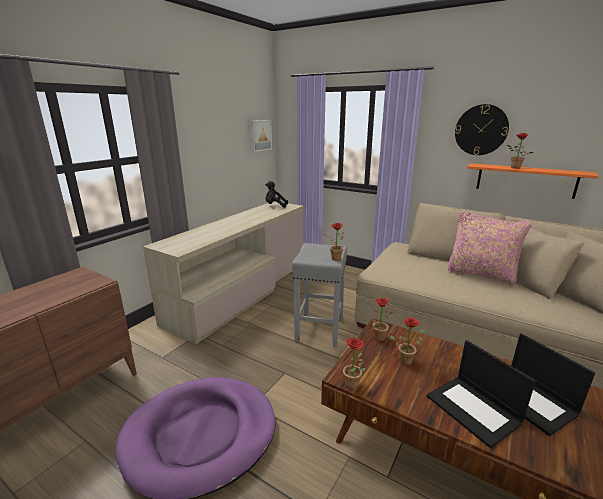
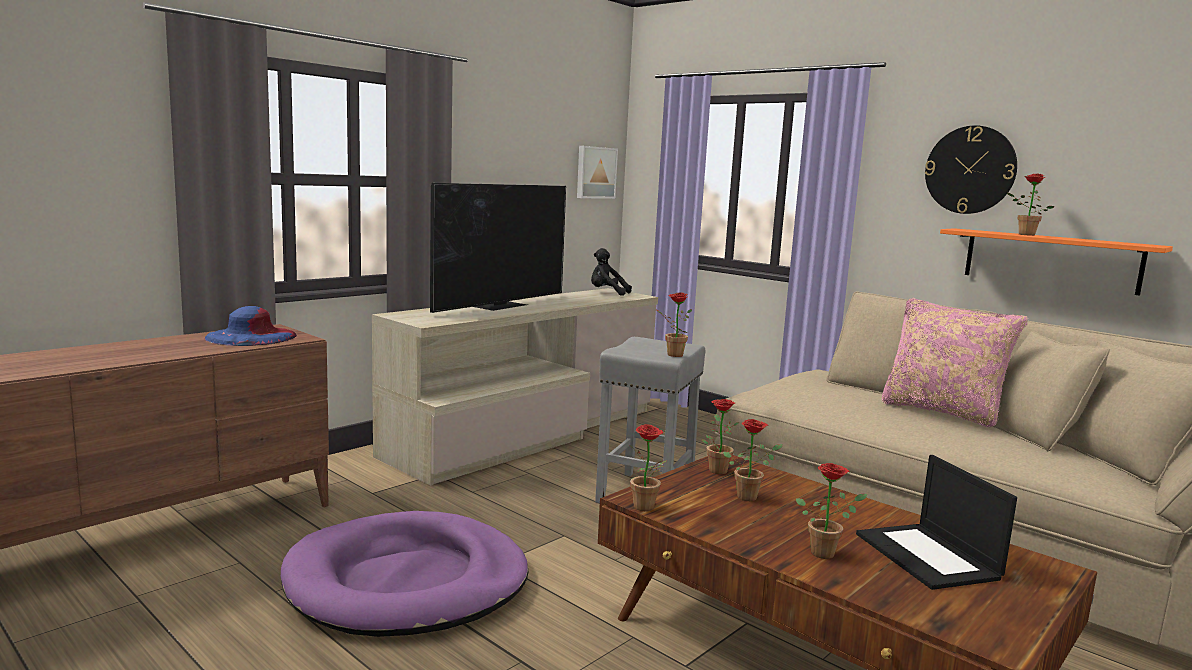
camera: 10 degrees right, 10 degrees down
(63, 285) = (251, 336): none -> blue hat
(220, 225) = (501, 305): none -> television
(474, 409) = (826, 552): laptop -> potted plant

